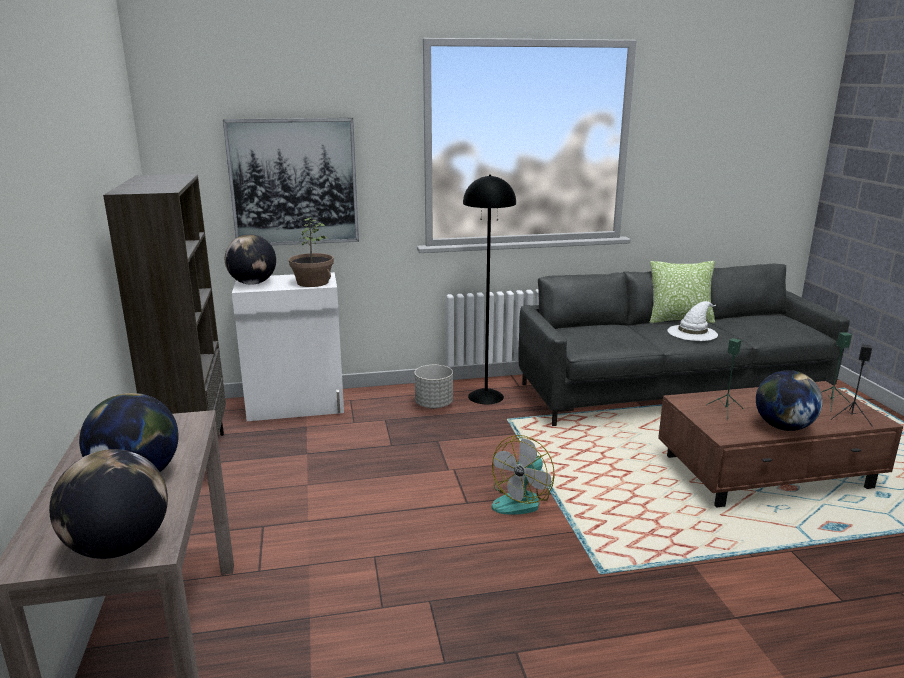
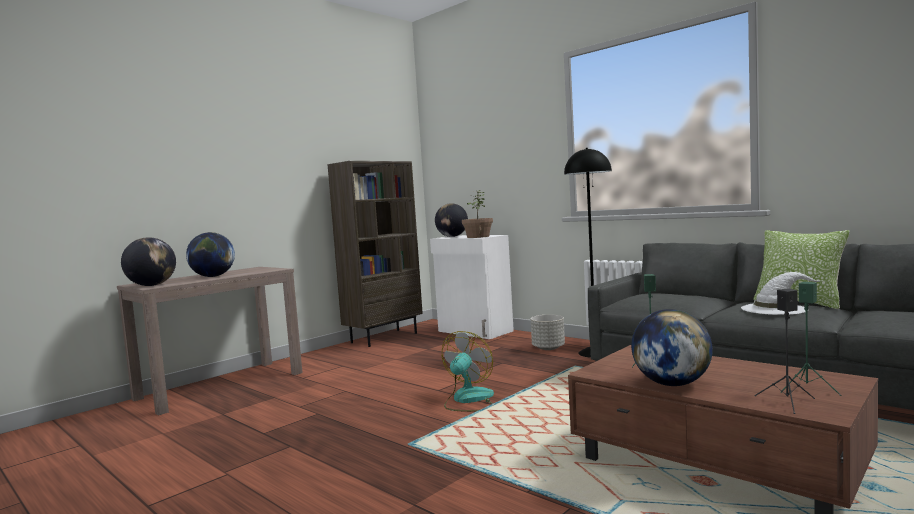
camera: 55 degrees right, 15 degrees down
(294, 182) = (489, 170): picture -> none
(522, 499) = (468, 400): fan -> fan turned 120 degrees clockwise

